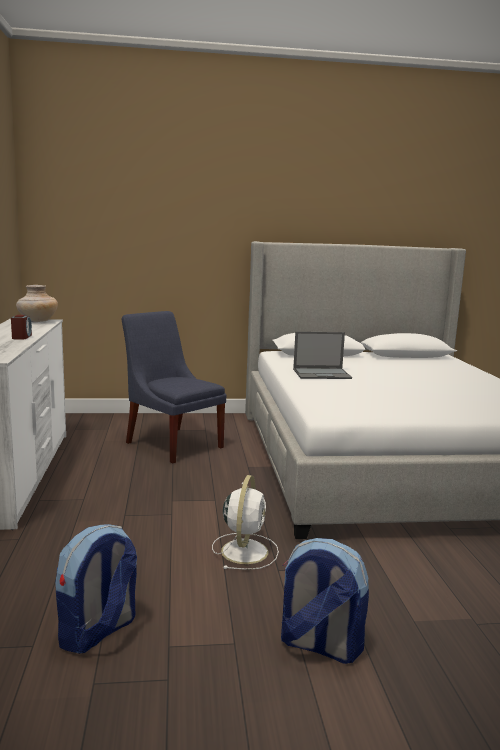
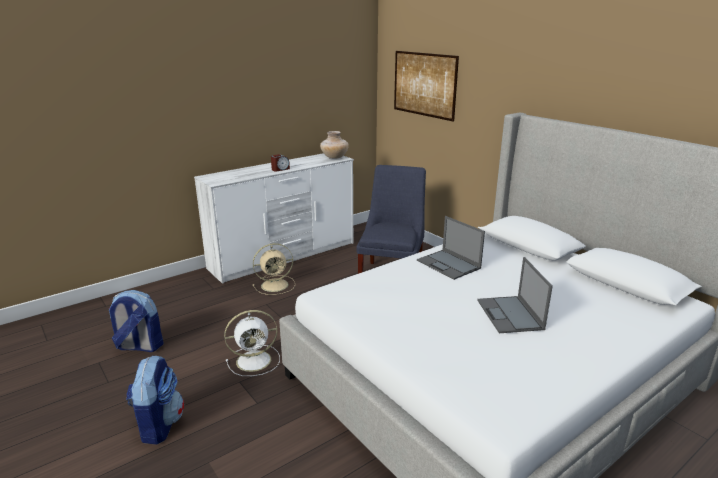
camera: 60 degrees right, 10 degrees up
(86, 498) = (276, 285): none -> beige fan
(111, 224) = (424, 84): none -> picture
(425, 381) = (510, 315): none -> laptop

